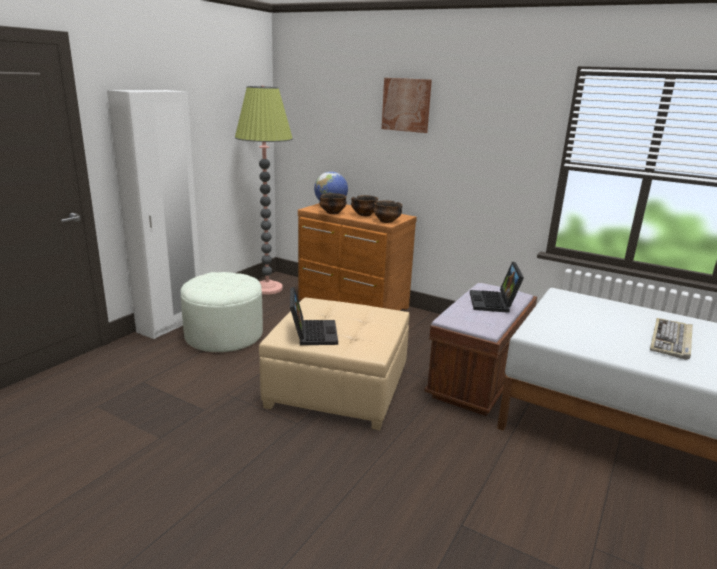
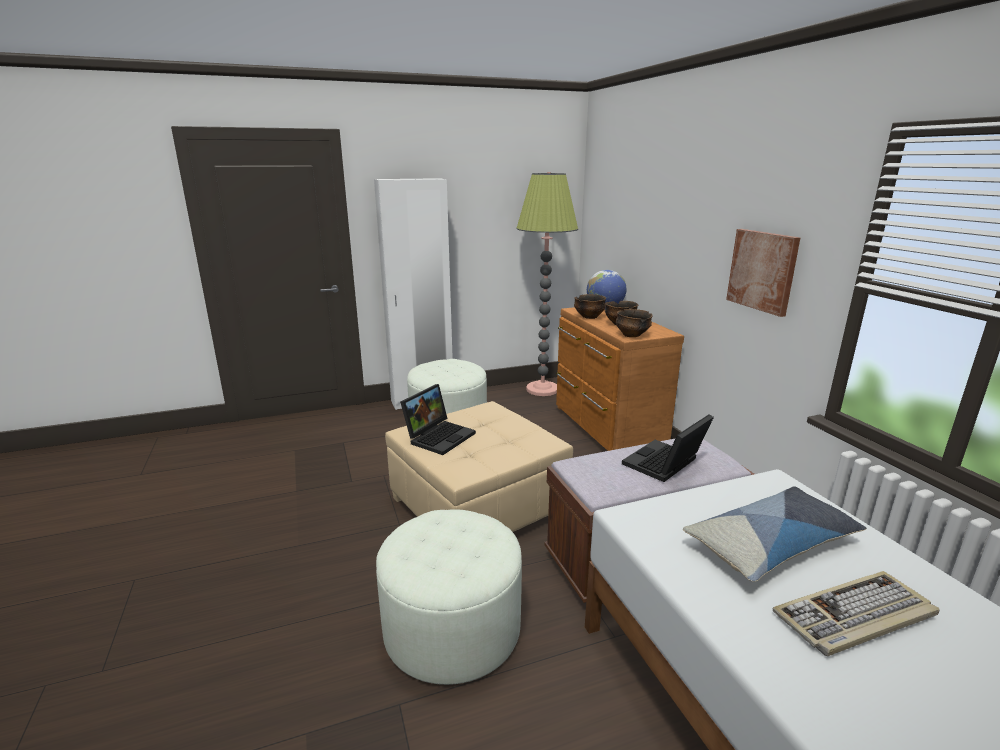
camera: 40 degrees right, 0 degrees up
(406, 105) = (686, 191): picture -> picture (762, 271)
(431, 468) = (452, 628): none -> white ottoman
(605, 323) = (772, 545): none -> pillow

